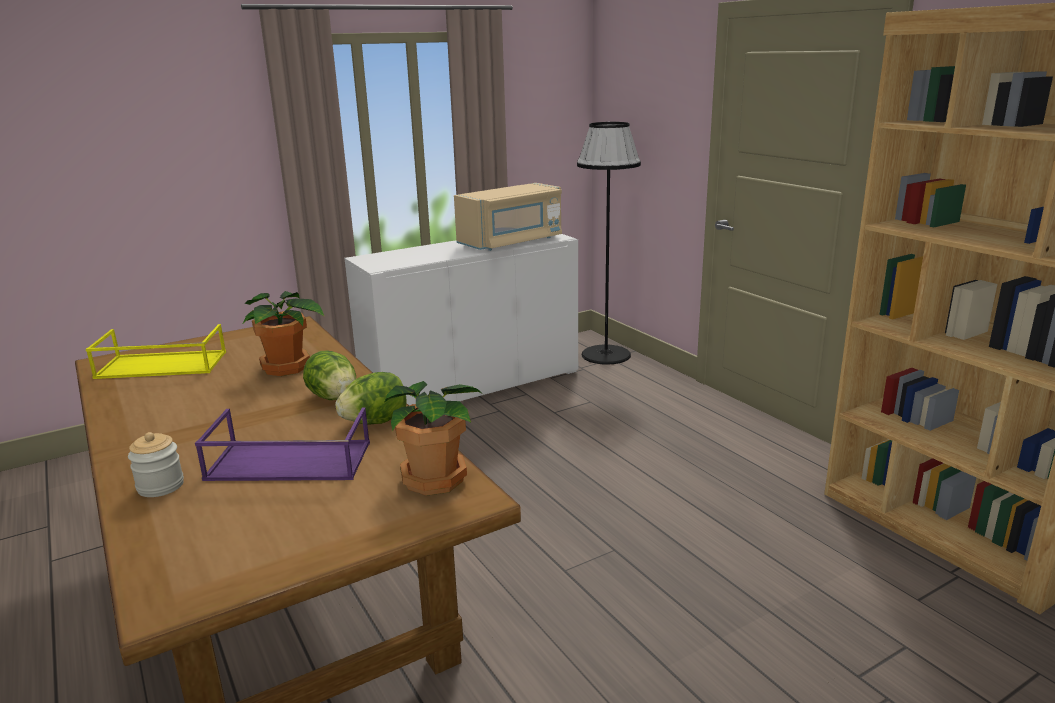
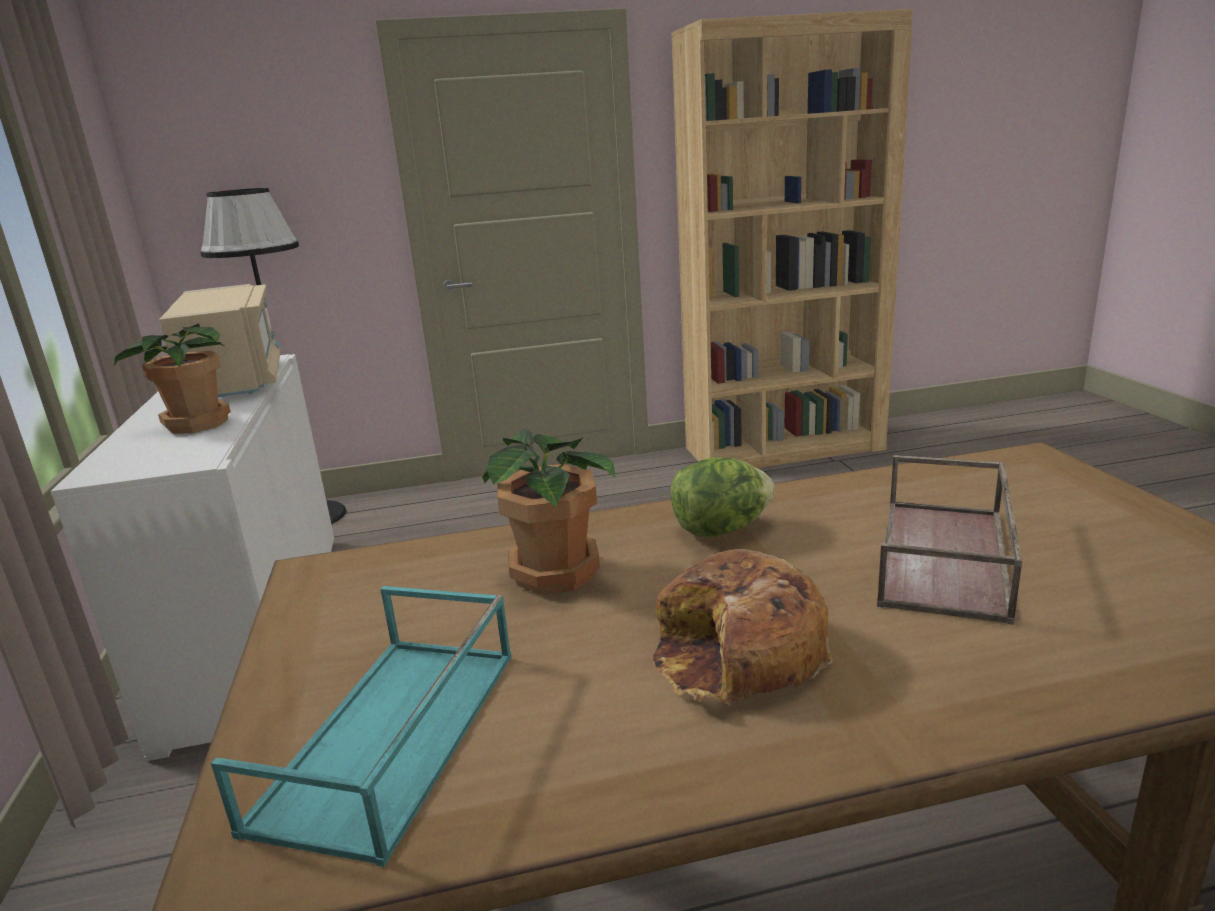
camera: 70 degrees left, 0 degrees up
(160, 365) = (392, 738): yellow tray -> turquoise tray
(160, 486) = (1039, 664): jar -> none
(196, 415) = (737, 654): none -> bread
(287, 462) = (946, 558): purple tray -> brown tray
(375, 422) = (823, 502): lettuce -> none
(434, 478) = (989, 473): potted plant -> potted plant (195, 424)

